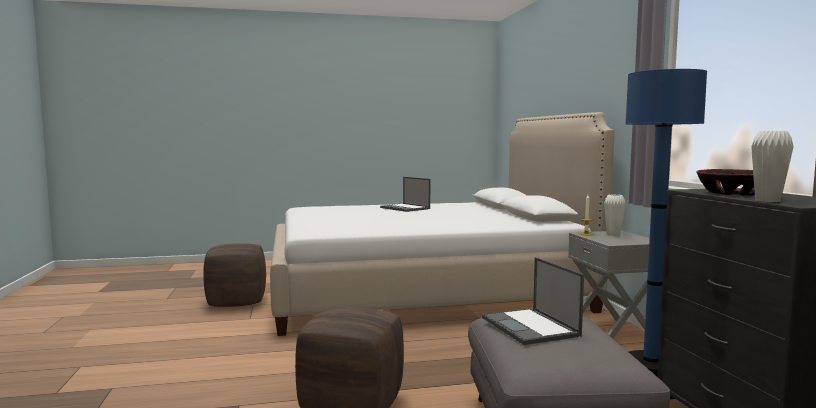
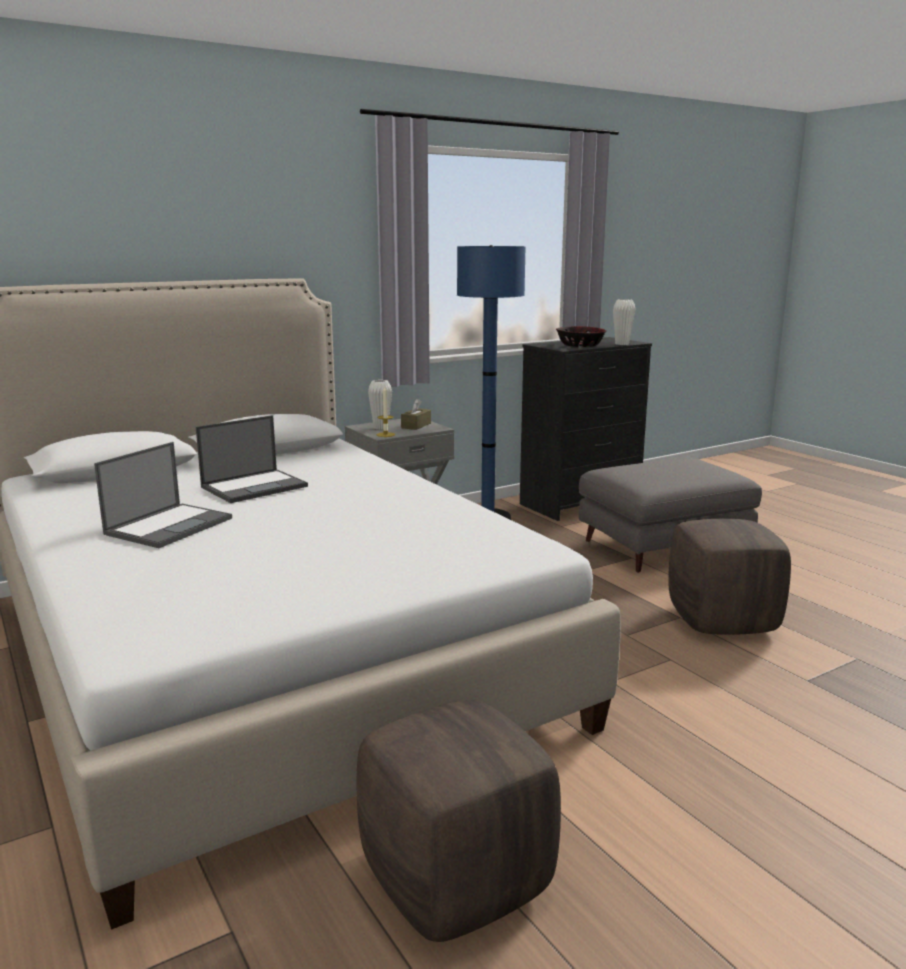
camera: 110 degrees left, 10 degrees up
(531, 327) = (663, 474): laptop -> laptop (255, 486)
(622, 240) = (416, 425): none -> brown tissue box

